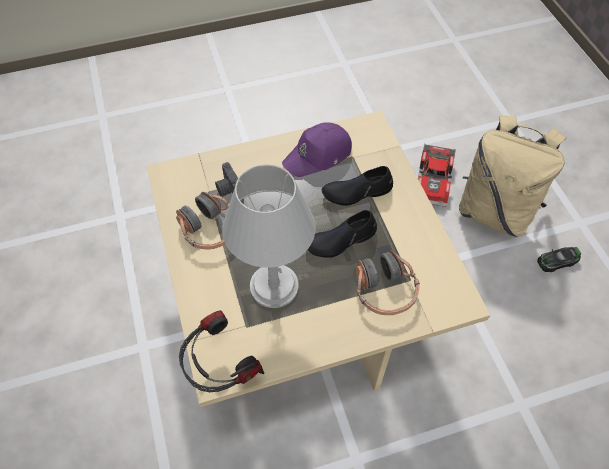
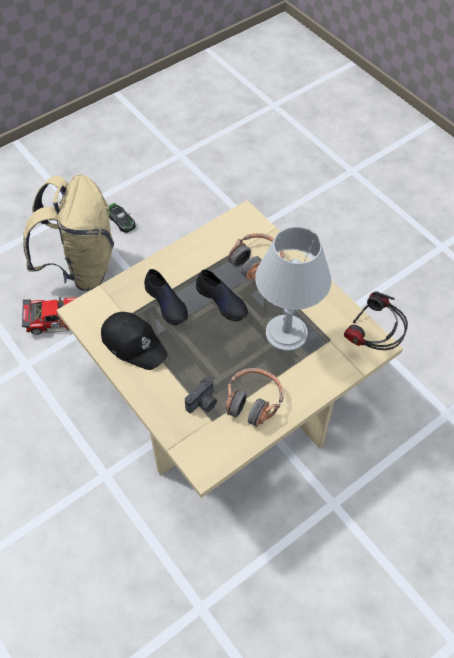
camera: 110 degrees left, 0 degrees up
(318, 155) = (134, 343): purple cap -> black cap

